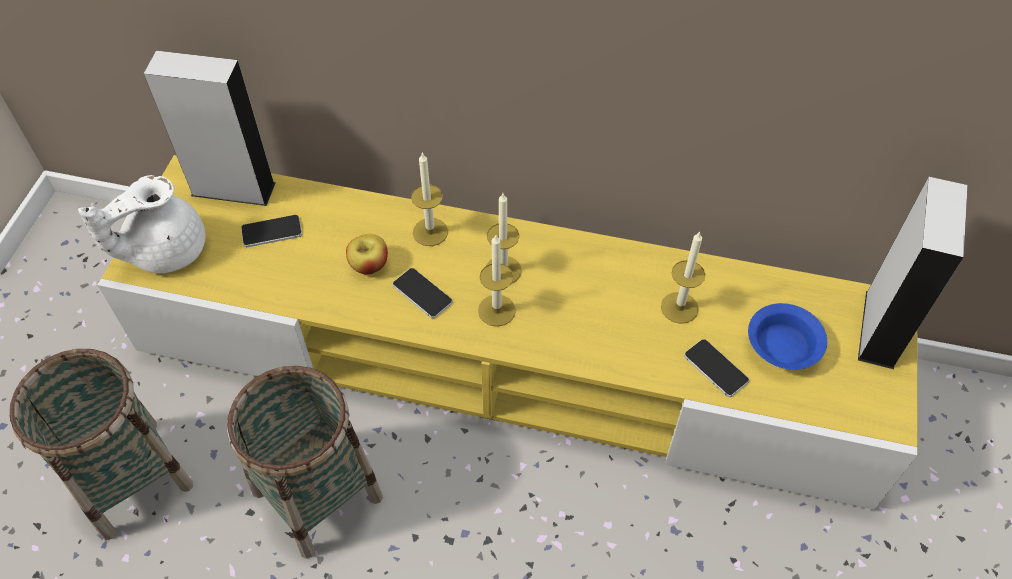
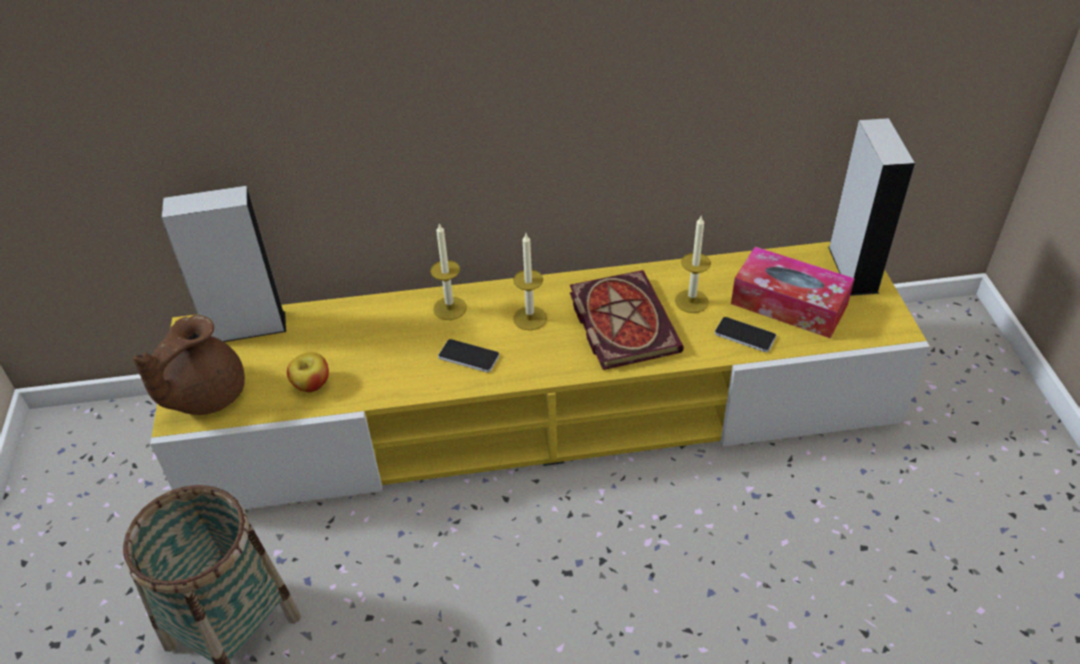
camera: 20 degrees left, 10 degrees down
(164, 250) = (204, 395): white teapot -> brown teapot
(271, 231) = (302, 350): phone -> none
(317, 494) = (427, 579): basket -> none
(369, 265) = (408, 349): apple -> apple (311, 384)
(496, 310) = (541, 349): candle -> none
(592, 305) = (620, 321): none -> book
(784, 347) = (789, 304): blue bowl -> tissue box

